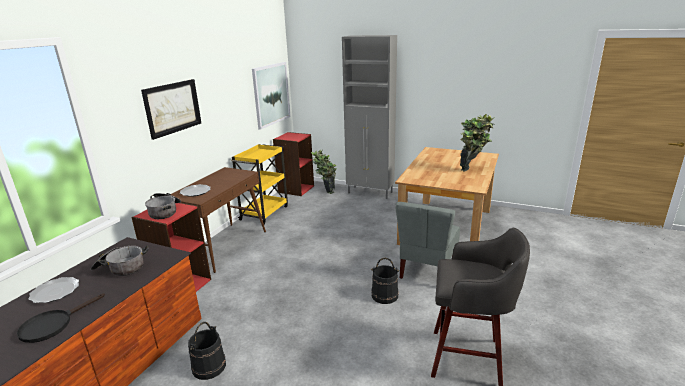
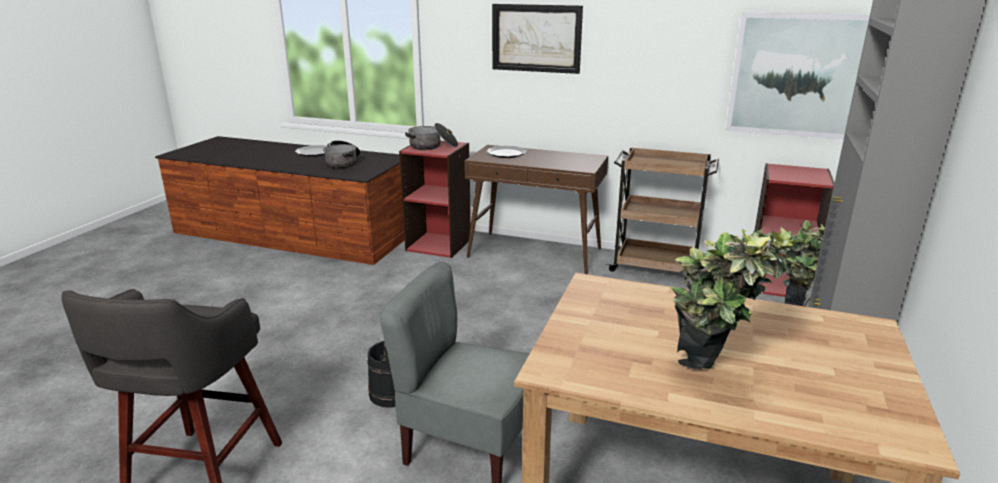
camera: 85 degrees right, 0 degrees up
(53, 324) = (265, 160): black frying pan -> none
(209, 366) = (293, 280): black bucket -> none
(264, 212) = (655, 267): yellow cart -> brown cart

